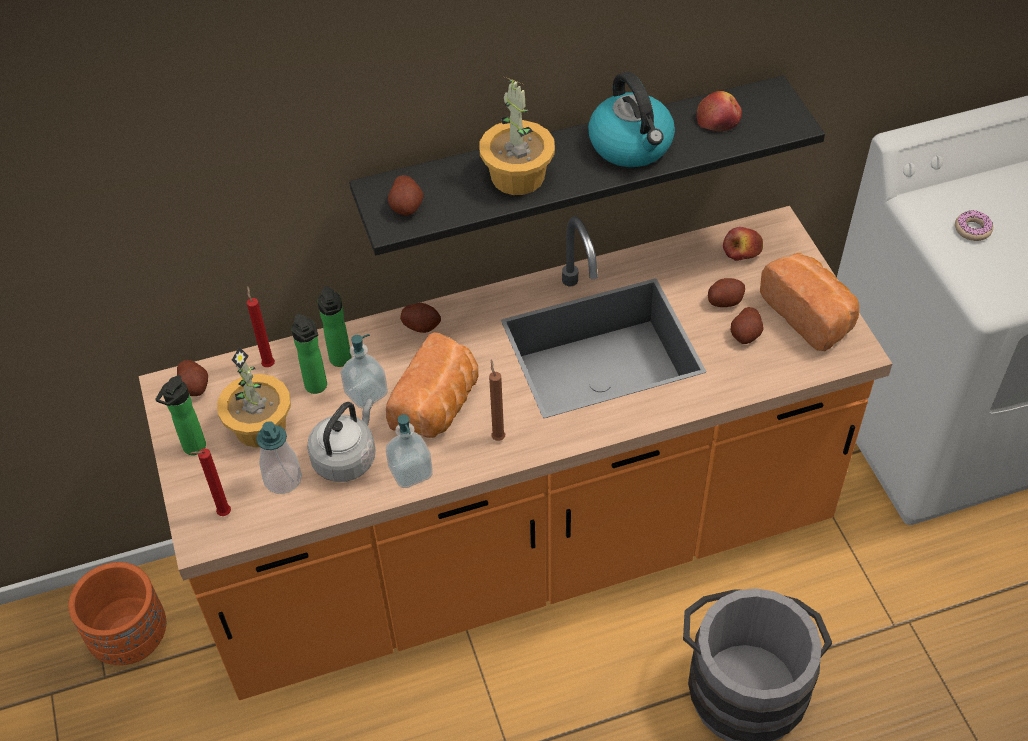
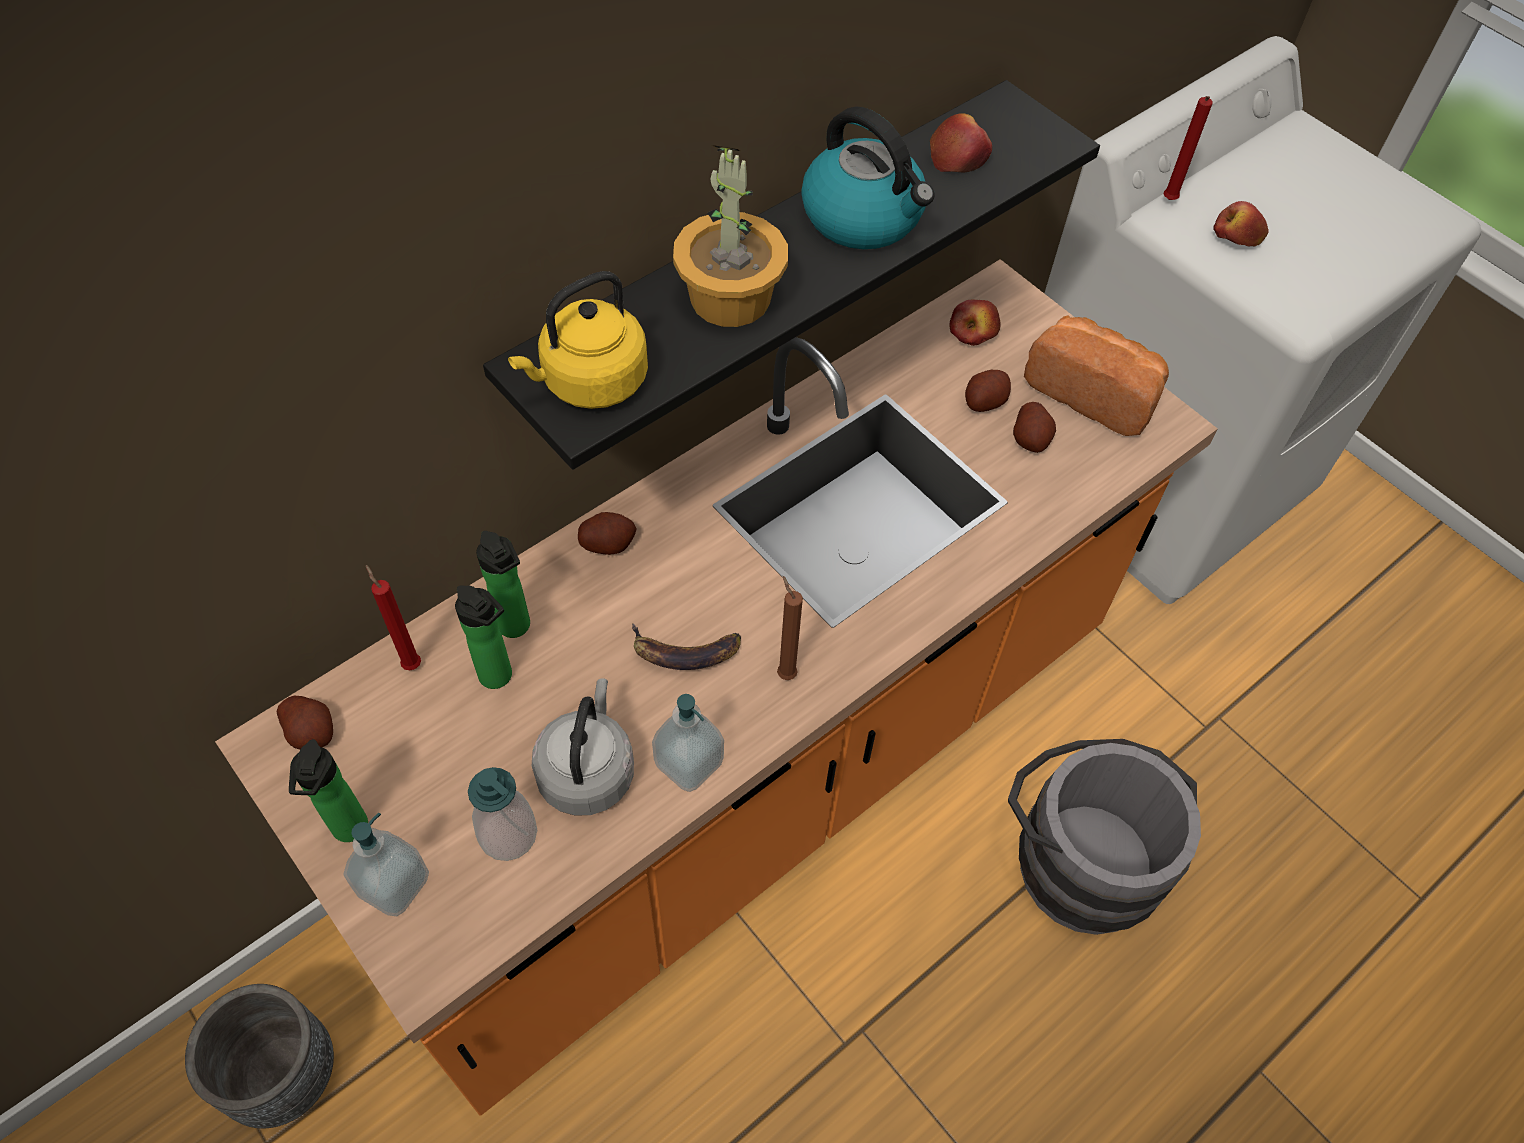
camera: 25 degrees left, 5 degrees up
(131, 638) = (284, 1073): orange planter -> grey planter
(222, 514) = (439, 921): red candle -> red candle (1168, 201)
(261, 426) = (440, 761): potted plant -> none
(366, 393) = (573, 665): soap dispenser -> soap dispenser (394, 884)
(406, 206) = (590, 382): potato -> yellow kettle
(439, 405) = (684, 652): bread -> banana
(972, 229) = (1236, 237): donut -> apple

